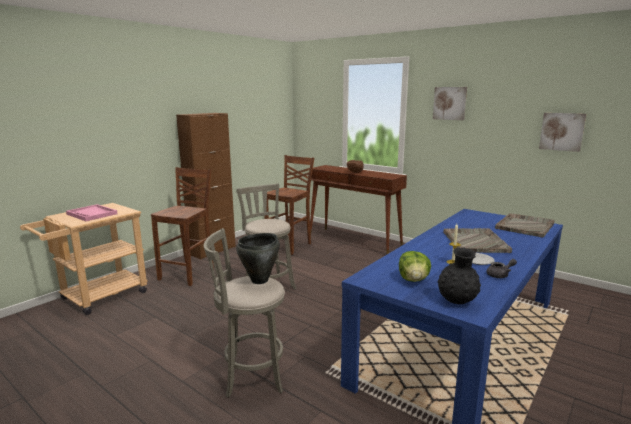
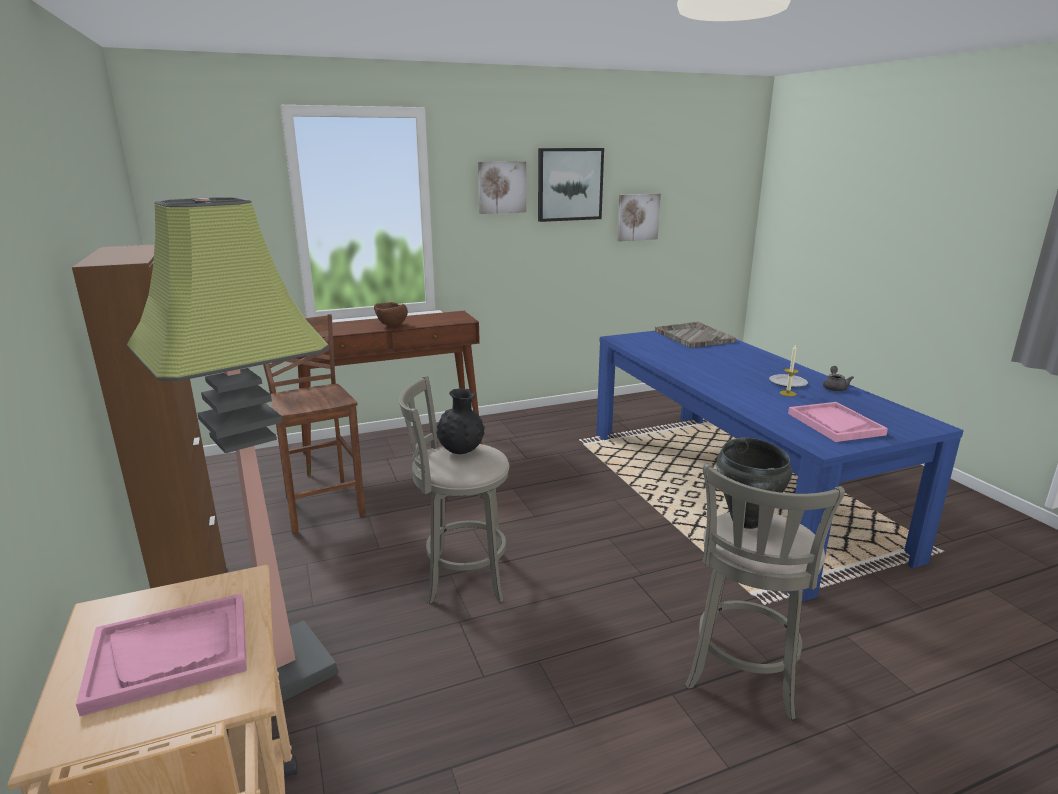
camera: 60 degrees left, 5 degrees up
(189, 274) = (283, 668): brown stool -> floor lamp
(413, 280) = (834, 424): lettuce -> pink tray
(457, 301) = (900, 422): black vase -> black vase (461, 451)
(475, 241) = (727, 367): grey tray -> none
(500, 103) = (569, 184): none -> picture

